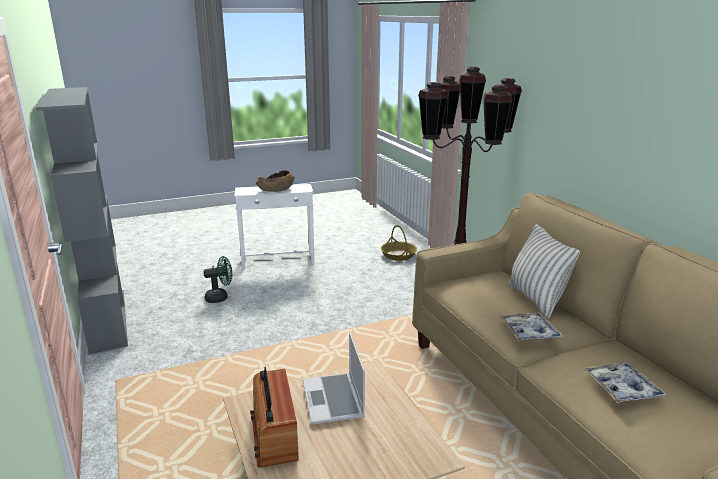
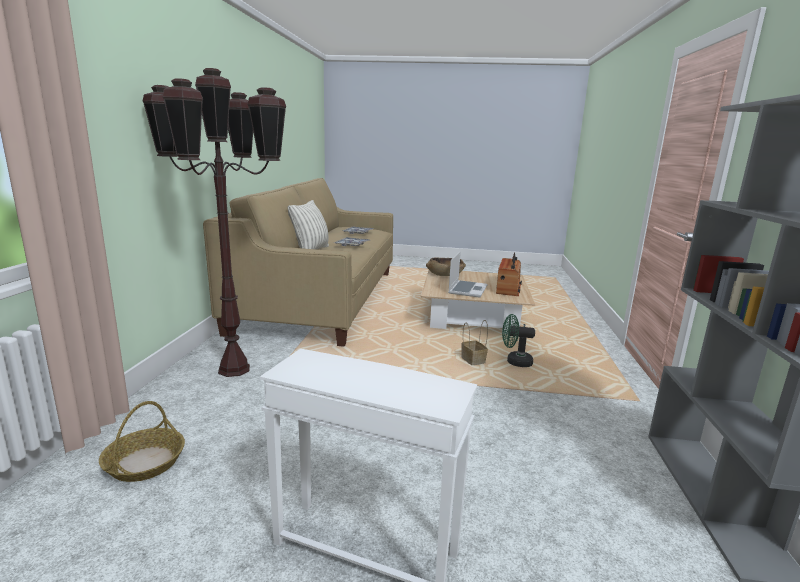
camera: 150 degrees left, 5 degrees down
(220, 297) = (520, 479): green fan -> green fan (515, 362)
(276, 190) = (366, 375): brown bowl -> brown bowl (445, 274)
(287, 375) = (472, 360): none -> basket

